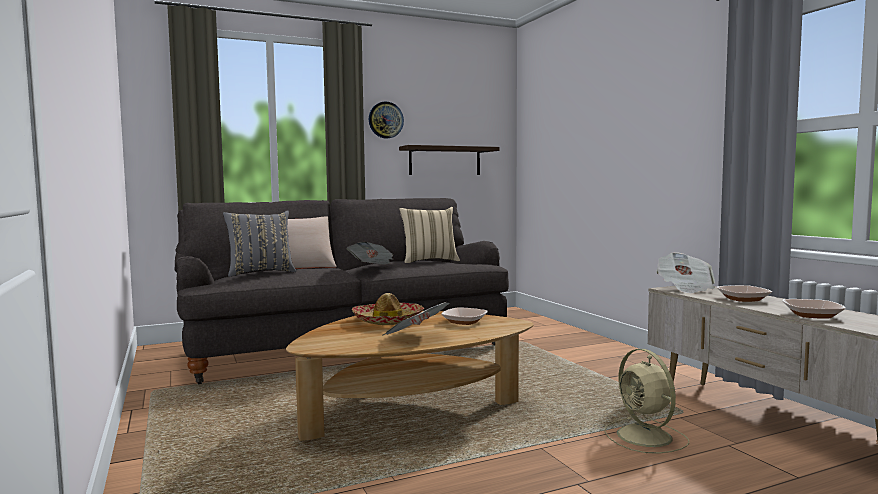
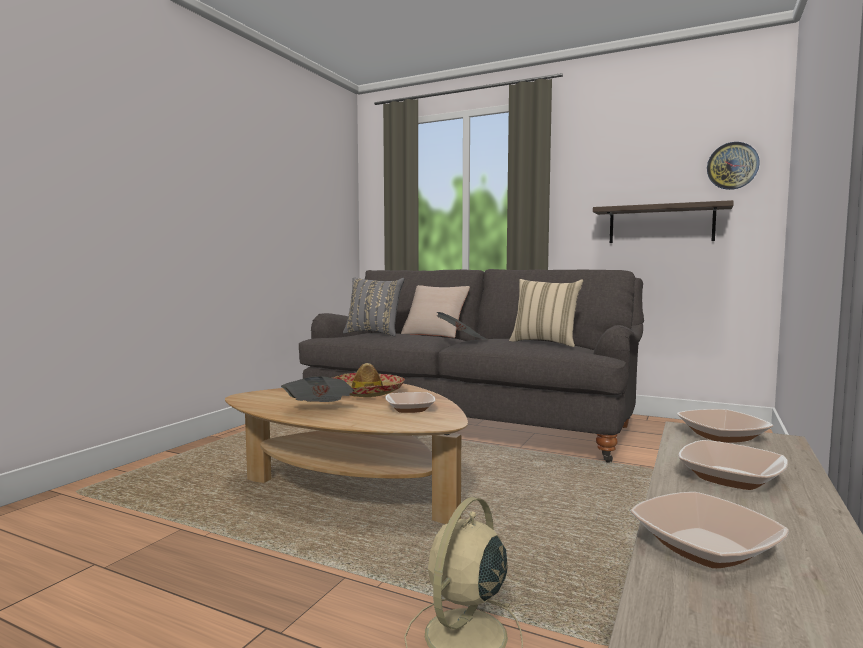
camera: 50 degrees right, 0 degrees up
(385, 120) = (583, 180): wall clock -> wall clock (732, 166)
(685, 288) = (722, 436): newspaper -> bowl

